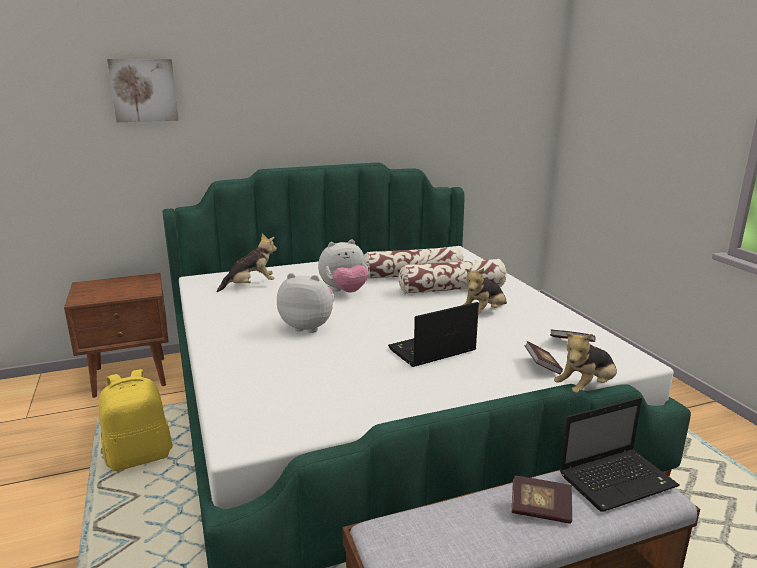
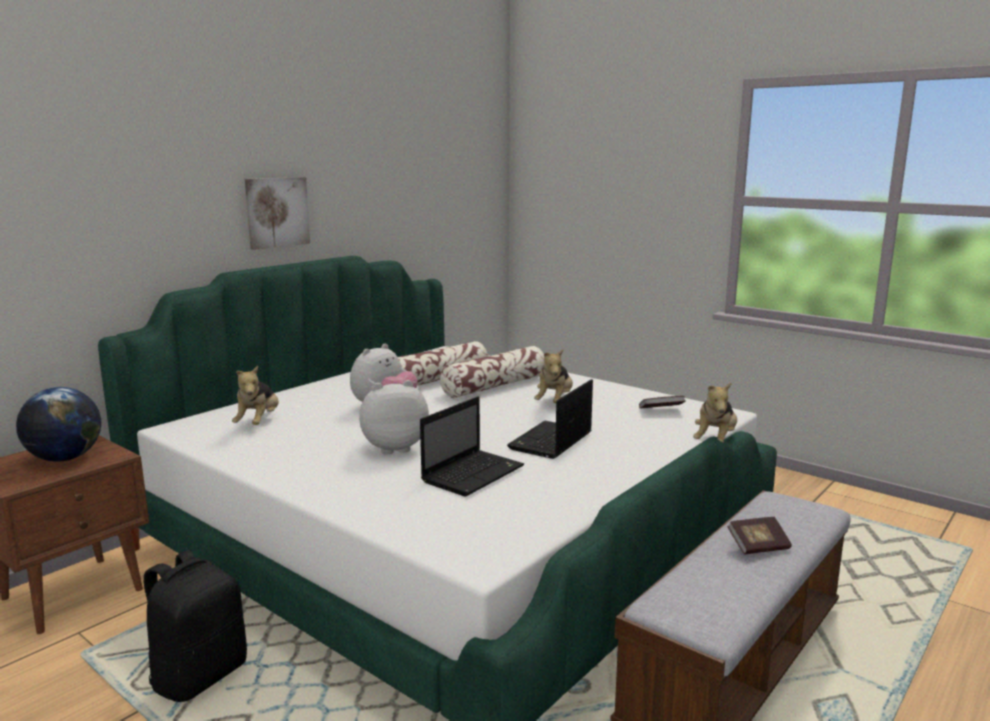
camera: 30 degrees left, 5 degrees down
(123, 288) = (64, 458): none -> globe
(140, 456) = (199, 675): yellow backpack -> black backpack
(144, 90) = (63, 172): picture -> picture (276, 212)
(251, 286) = (258, 422): plush toy -> plush toy turned 150 degrees clockwise
(542, 366) = (661, 433): book -> none
(618, 480) = (785, 509): laptop -> laptop (474, 473)

